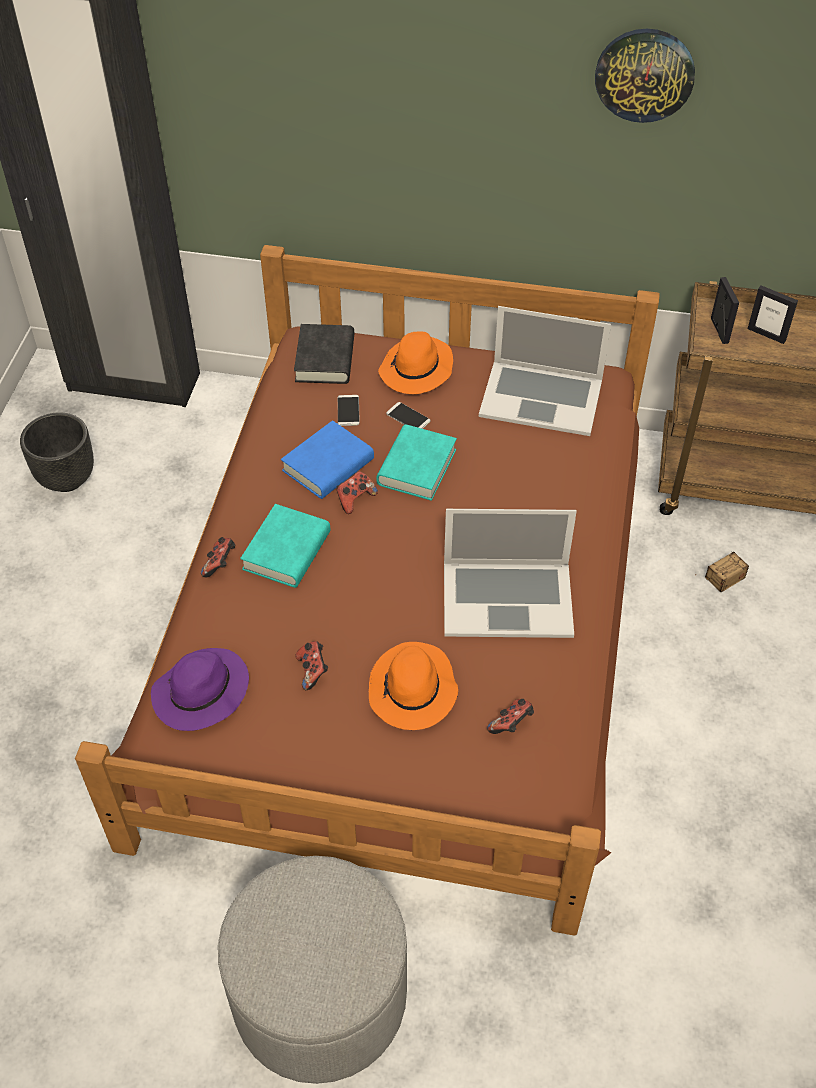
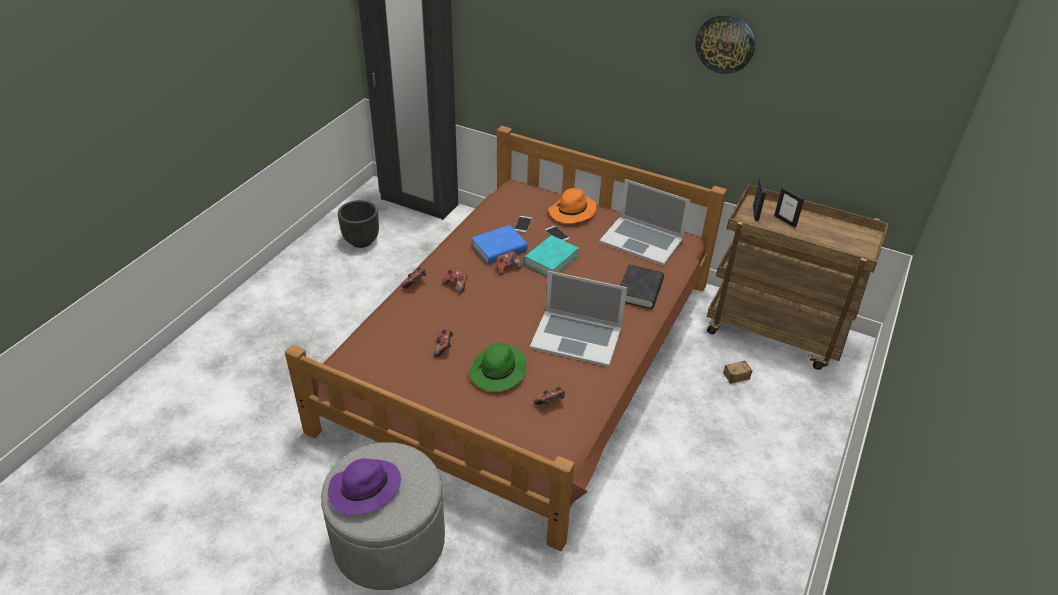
camera: 15 degrees right, 10 degrees down
(200, 694) = (374, 345): purple hat -> purple hat (364, 490)
(287, 551) = (456, 285): turquoise book -> game controller
(325, 359) = (520, 197): black book -> black book (640, 290)
(413, 691) = (498, 372): orange hat -> green hat

